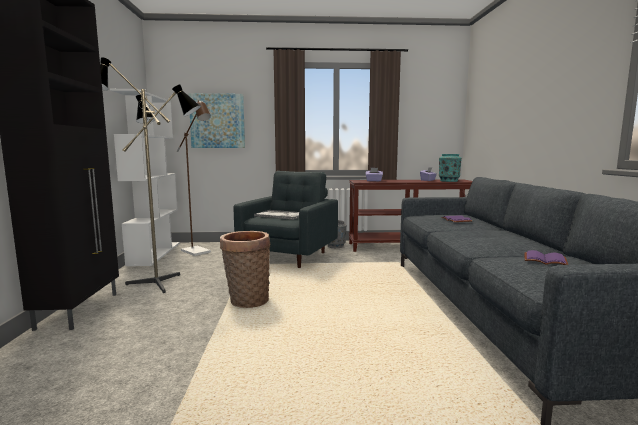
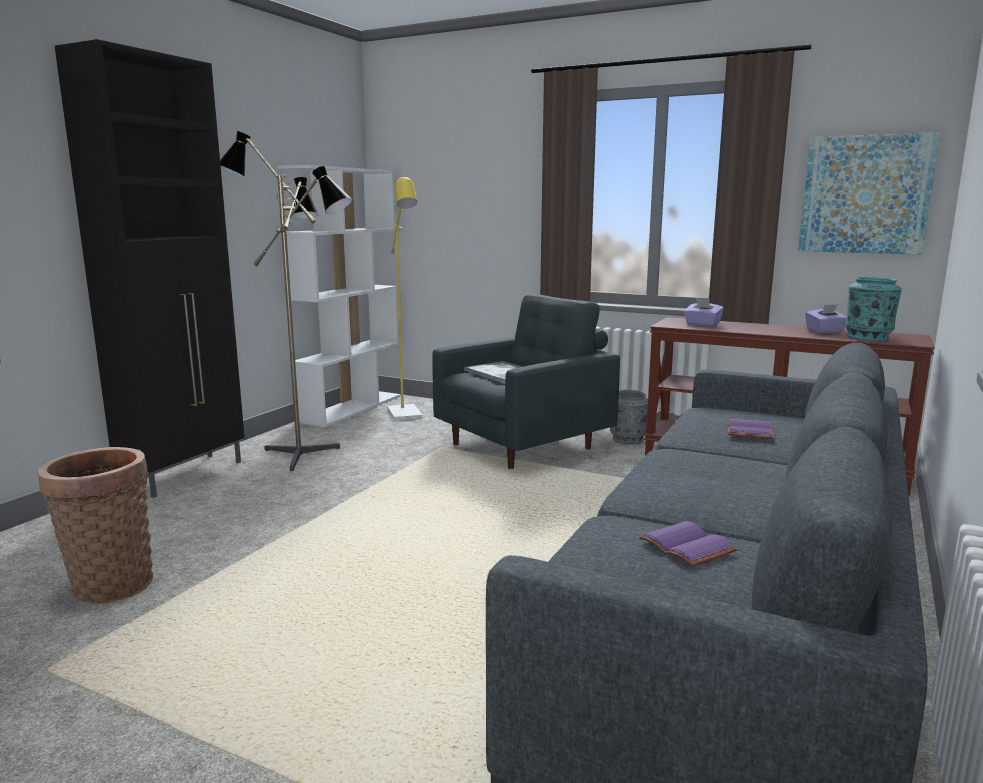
camera: 30 degrees right, 5 degrees up
(198, 252) = (406, 416): brown floor lamp -> yellow floor lamp
(217, 121) = (459, 202): picture -> picture (865, 194)
(247, 301) = (370, 506): basket -> basket (110, 583)

